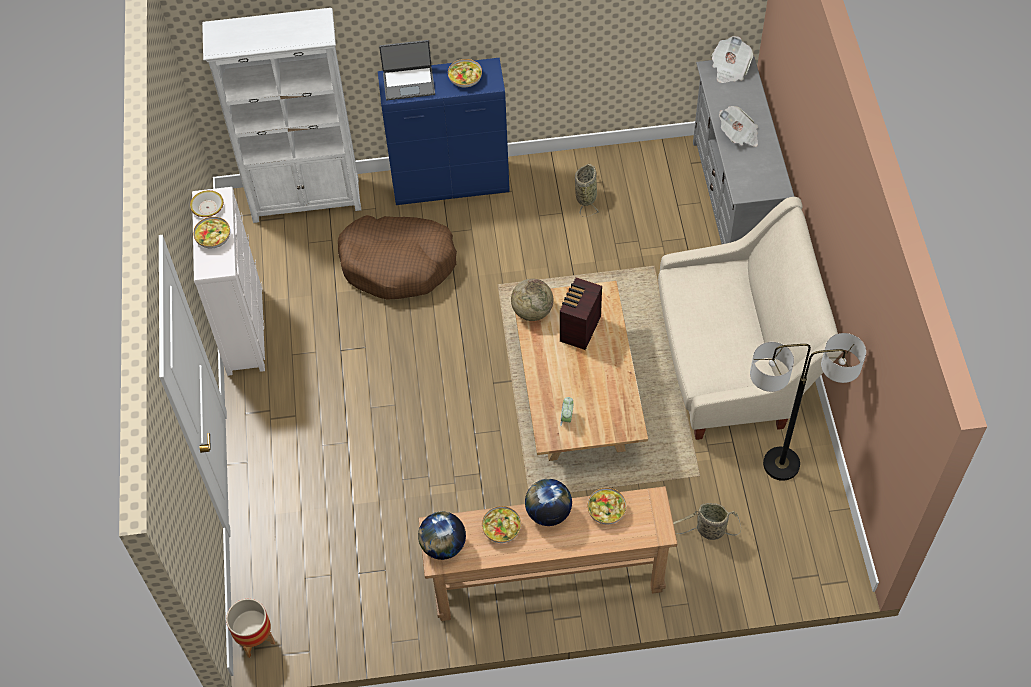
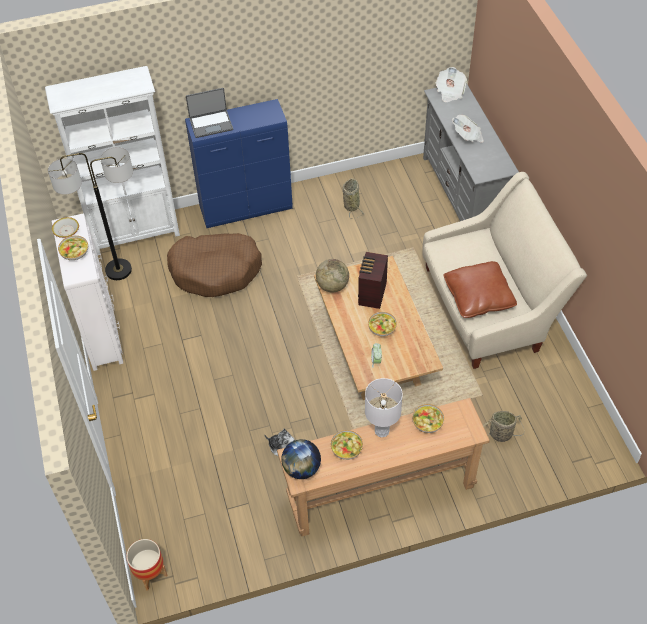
camera: 10 degrees left, 5 degrees down
(438, 506) = (281, 447): none -> plush toy
(465, 79) = (254, 116): bowl -> bowl (382, 328)
(548, 512) = (381, 431): globe -> white table lamp
(712, 352) = (478, 297): none -> brown pillow
(781, 464) = (543, 378): floor lamp -> floor lamp (118, 270)

